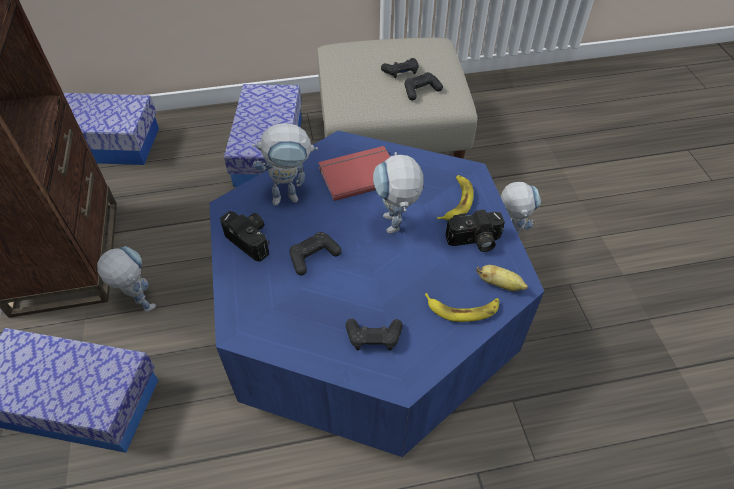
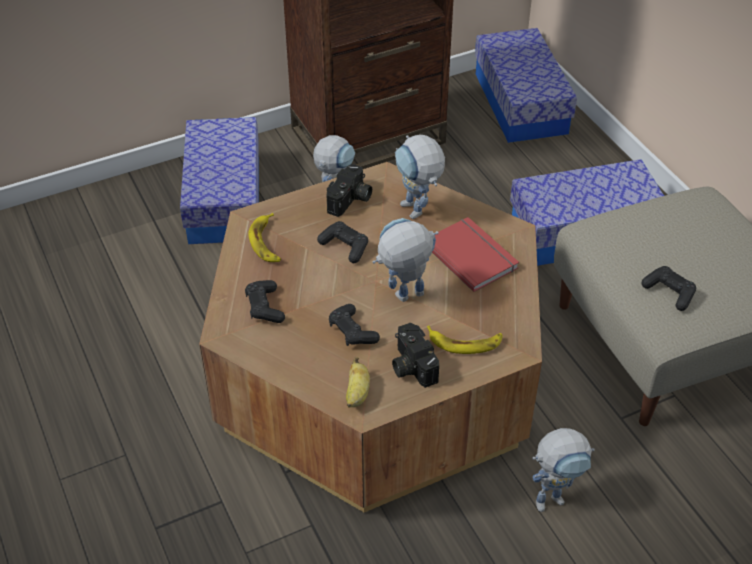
camera: 75 degrees right, 5 degrees down
(367, 318) = (376, 375): blue coffee table -> brown coffee table
(401, 72) = (696, 267): black game controller -> black game controller (352, 332)
(463, 309) = (316, 367): banana -> banana (267, 242)

